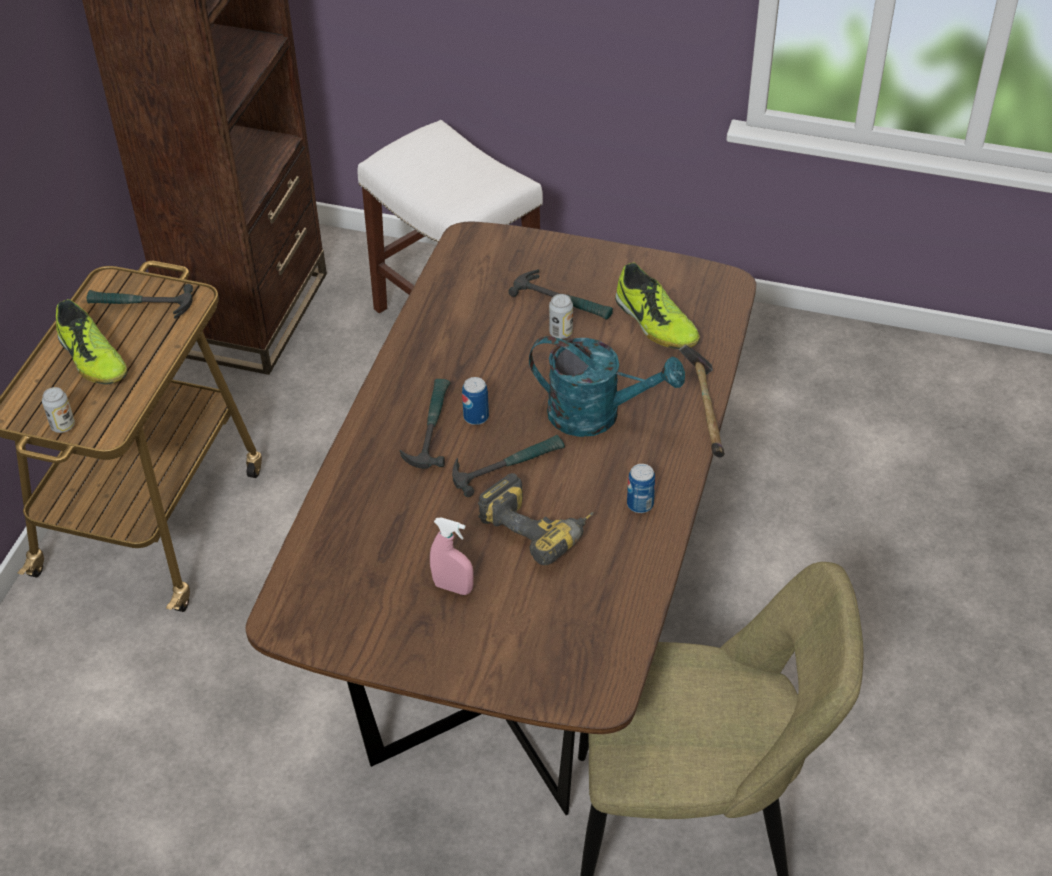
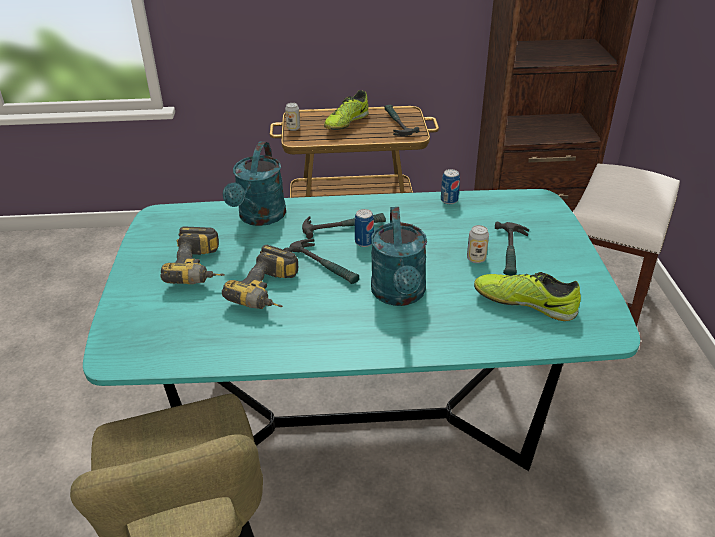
camera: 70 degrees right, 10 degrees down
(359, 507) = (259, 218): none -> turquoise watering can
(453, 587) = (201, 269): pink spray bottle -> power drill
(528, 615) = (360, 421): brown dining table -> turquoise dining table
(640, 504) = (314, 338): can -> can (449, 200)
(655, 324) = (524, 303): shoe -> shoe turned 75 degrees clockwise
(706, 412) = (440, 353): hammer -> none

